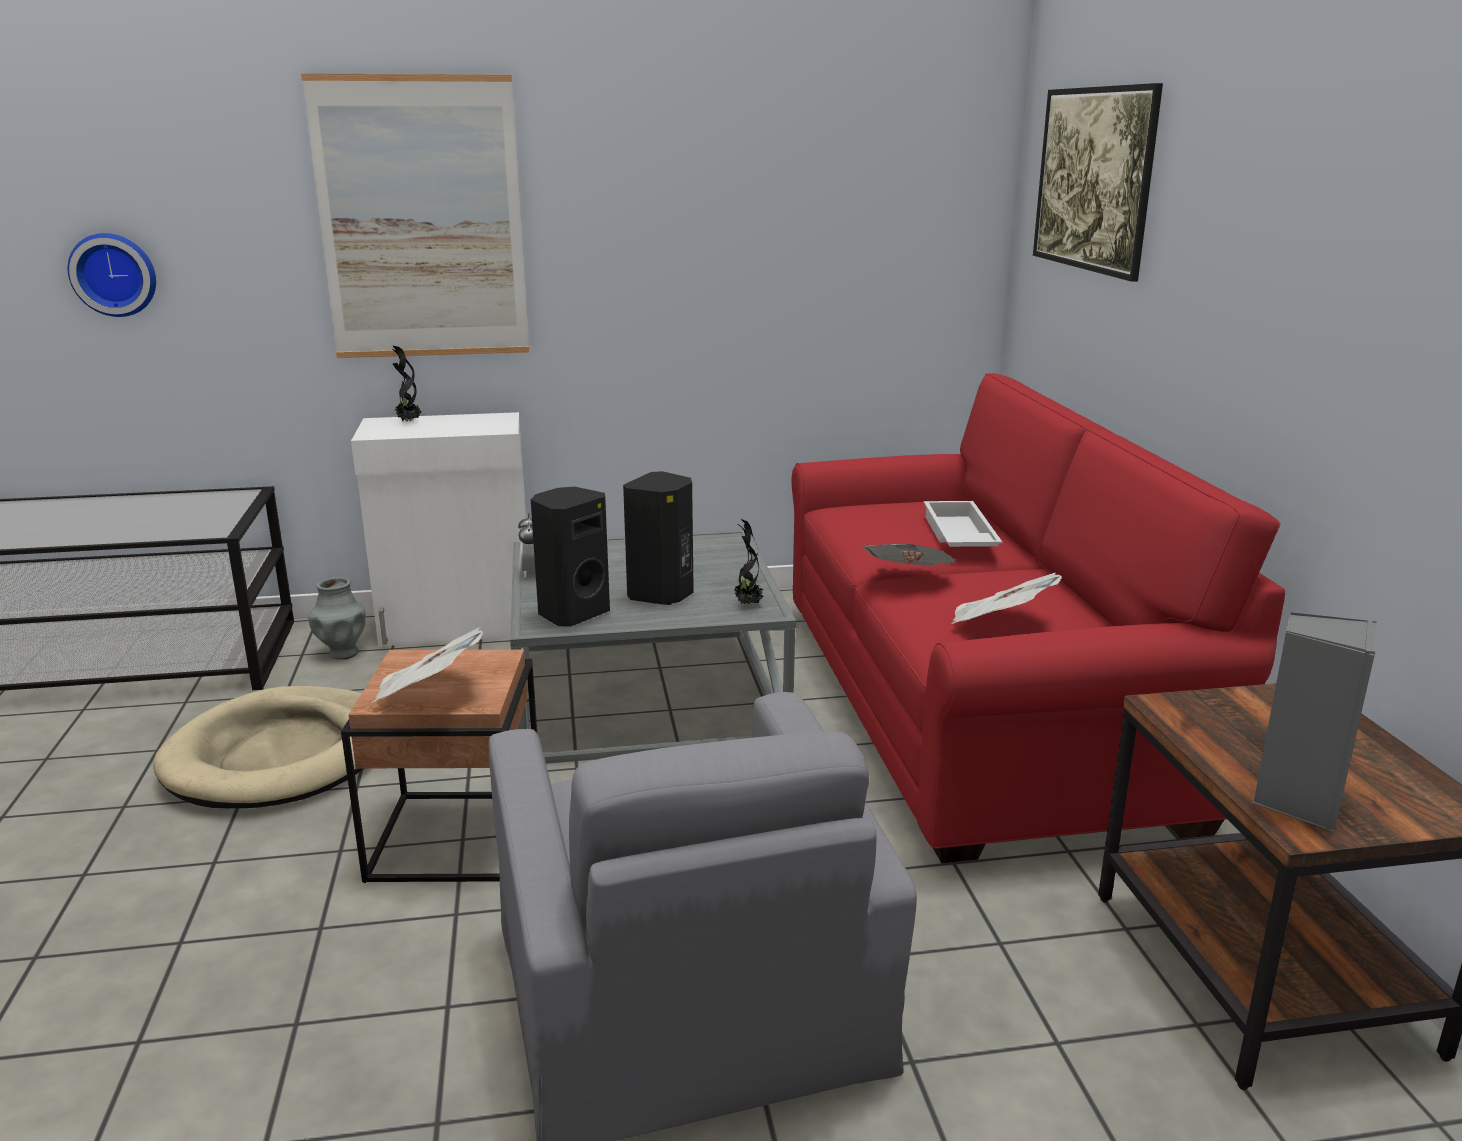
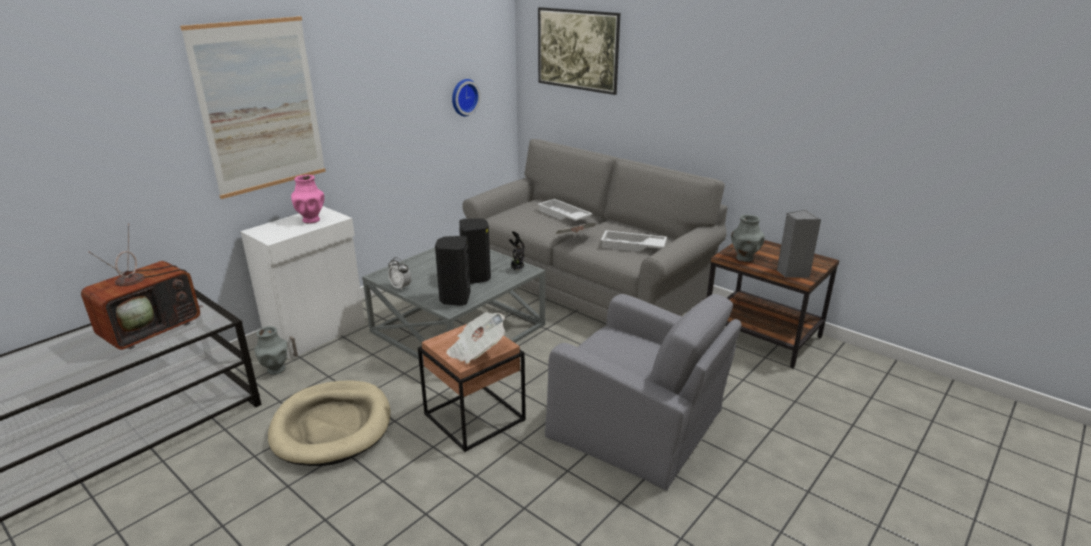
camera: 40 degrees left, 5 degrees up
(114, 274) = (64, 176): wall clock -> wall clock (463, 97)
(151, 517) = (153, 328): none -> television
(408, 421) = (274, 226): potted plant -> none
(464, 424) = (311, 220): none -> pink vase
(972, 709) = (587, 287): red sofa -> grey sofa
(999, 625) = (632, 246): newspaper -> white tray
(1210, 726) = (744, 258): none -> grey vase

